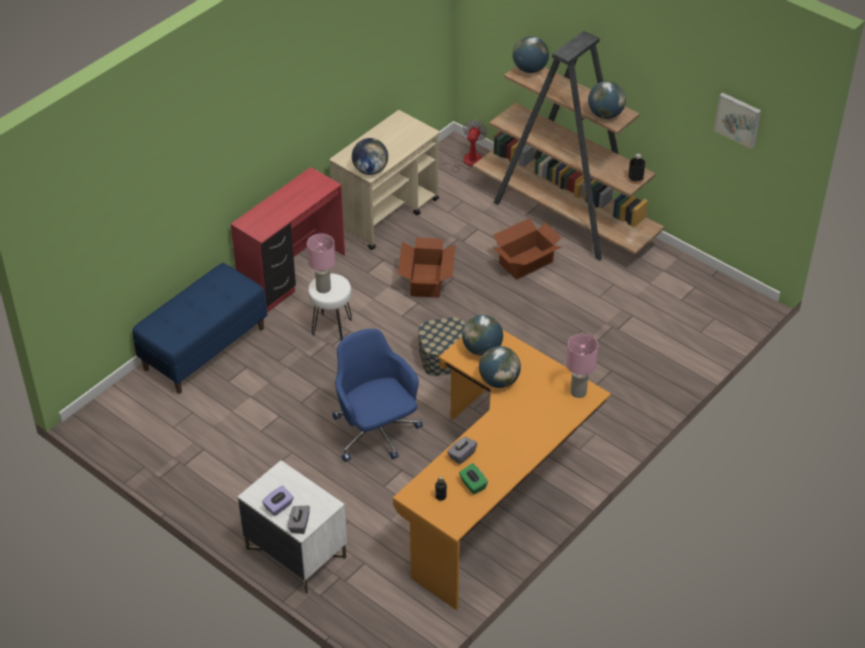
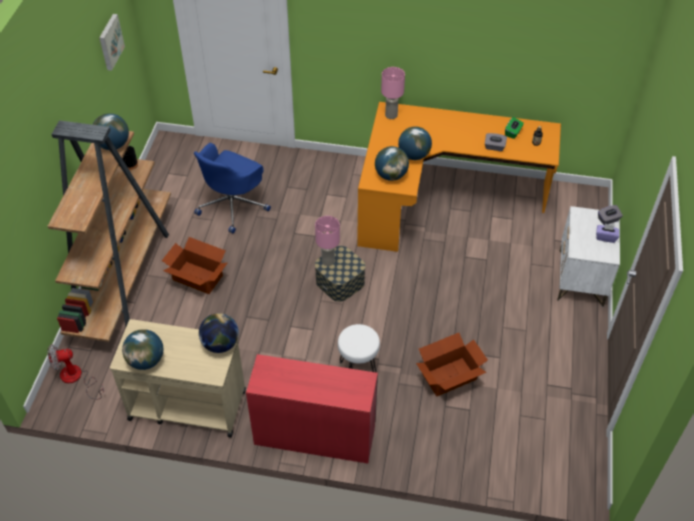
camera: 120 degrees left, 5 degrees up
(204, 348) = (448, 451): blue bench -> none
(323, 288) = (363, 342): pink table lamp -> pink table lamp (327, 261)
(376, 433) = (444, 286): blue office chair -> blue office chair (233, 205)
(427, 280) = (259, 332): cardboard box -> cardboard box (448, 376)
(530, 69) = (66, 216): globe -> globe (146, 360)

